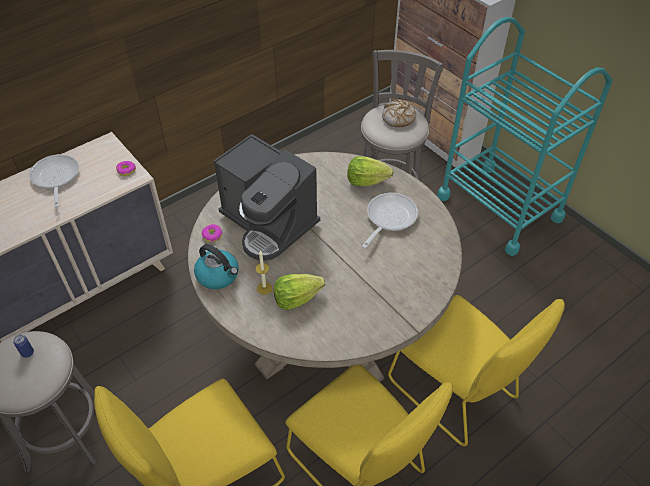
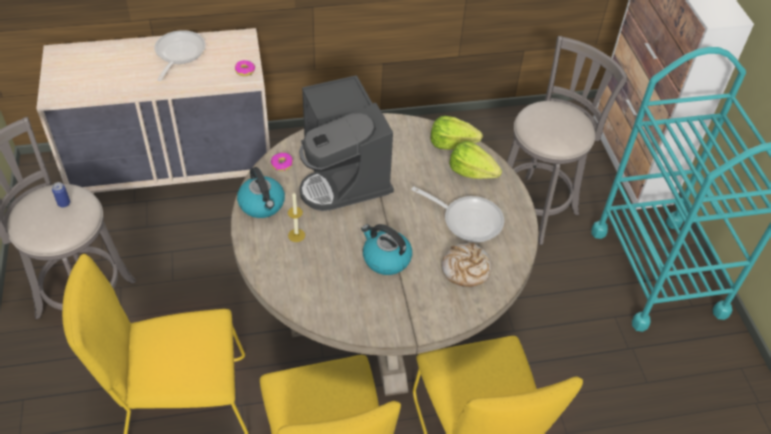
camera: 25 degrees right, 0 degrees up
(296, 298) = (320, 258): lettuce -> lettuce (451, 144)
(348, 275) = (385, 259): none -> kettle
(389, 218) = (467, 220): frying pan -> frying pan turned 60 degrees clockwise
(398, 118) = (561, 121): bread -> bread (465, 269)

